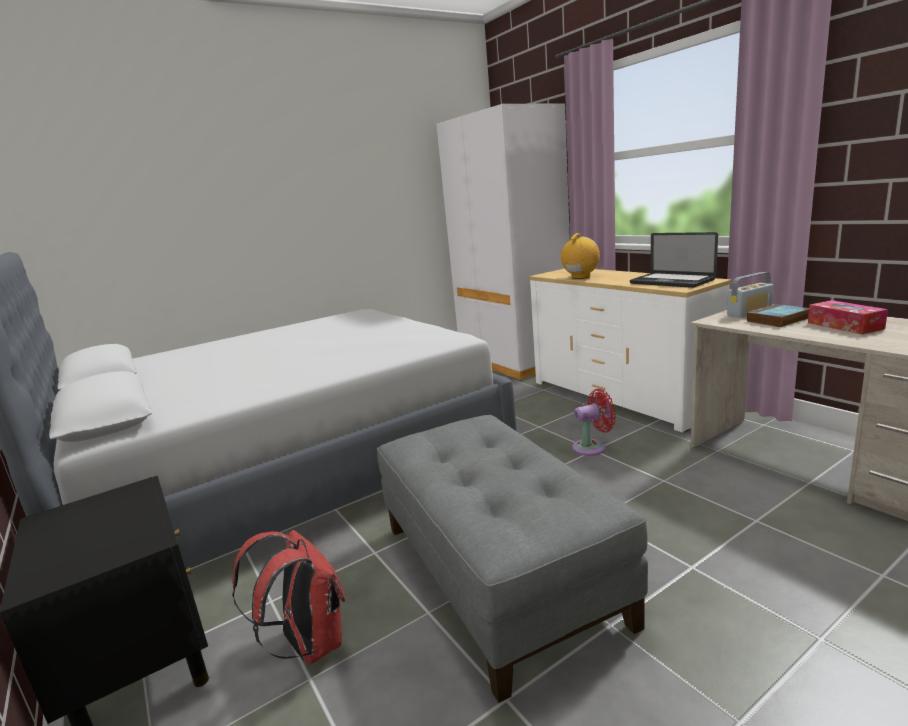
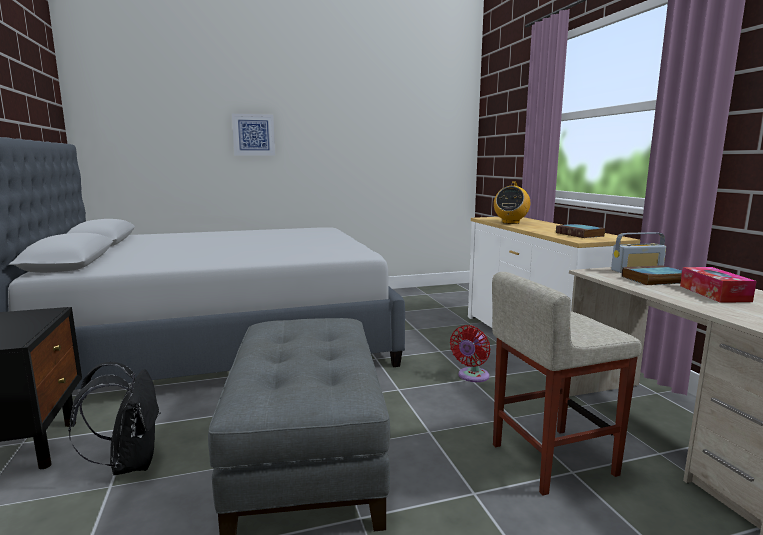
camera: 15 degrees right, 5 degrees down
(250, 209) = (253, 135): none -> picture
(308, 644) = (130, 463): red backpack -> black backpack
(514, 361) = (464, 297): white wardrobe -> none
(580, 277) = (510, 222): radio -> radio turned 150 degrees clockwise
(592, 447) = (472, 376): red fan -> red fan turned 120 degrees clockwise
(671, 282) = (580, 234): laptop -> book
(729, 513) = (551, 459): none -> beige stool

